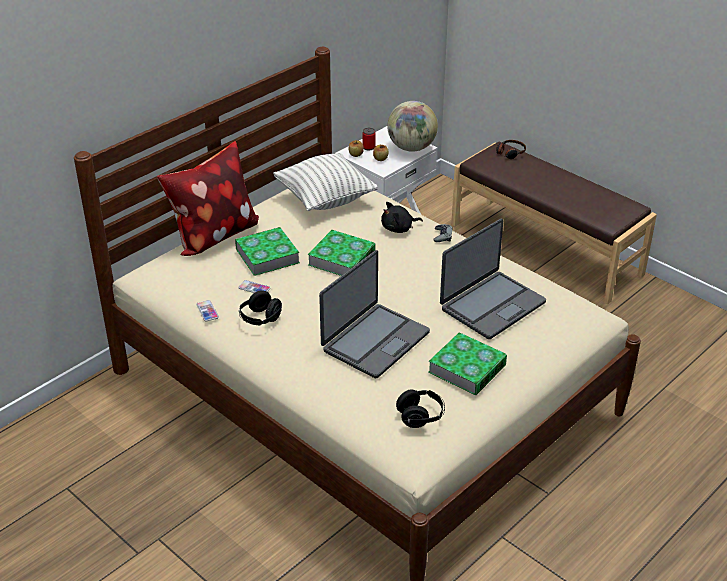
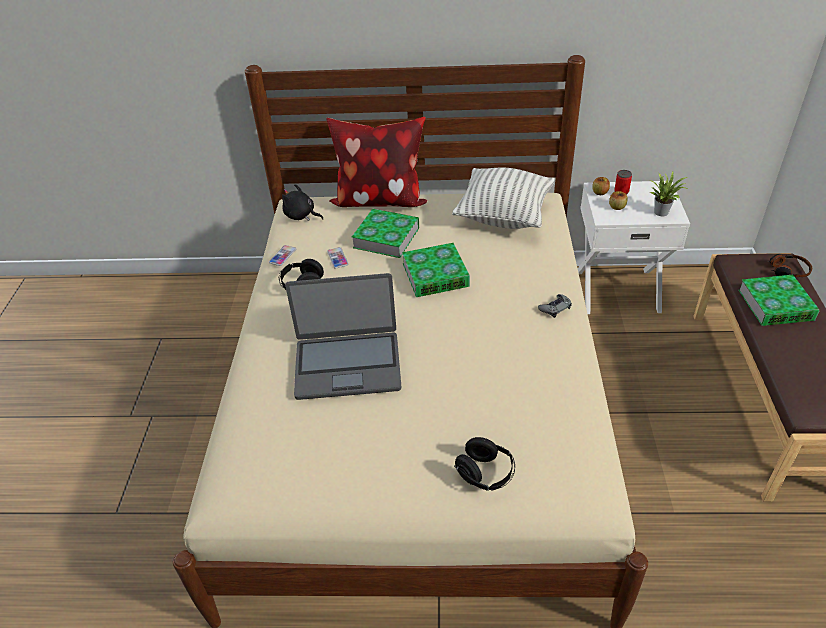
camera: 50 degrees right, 5 degrees up
(399, 228) = (526, 277): black plush toy -> black plush toy (301, 216)
(411, 148) = (662, 211): globe -> potted plant
(420, 416) = (274, 464): black headphones -> black headphones (485, 474)
(467, 369) = (379, 451): book -> book (775, 305)
(491, 305) = (495, 406): laptop -> none

